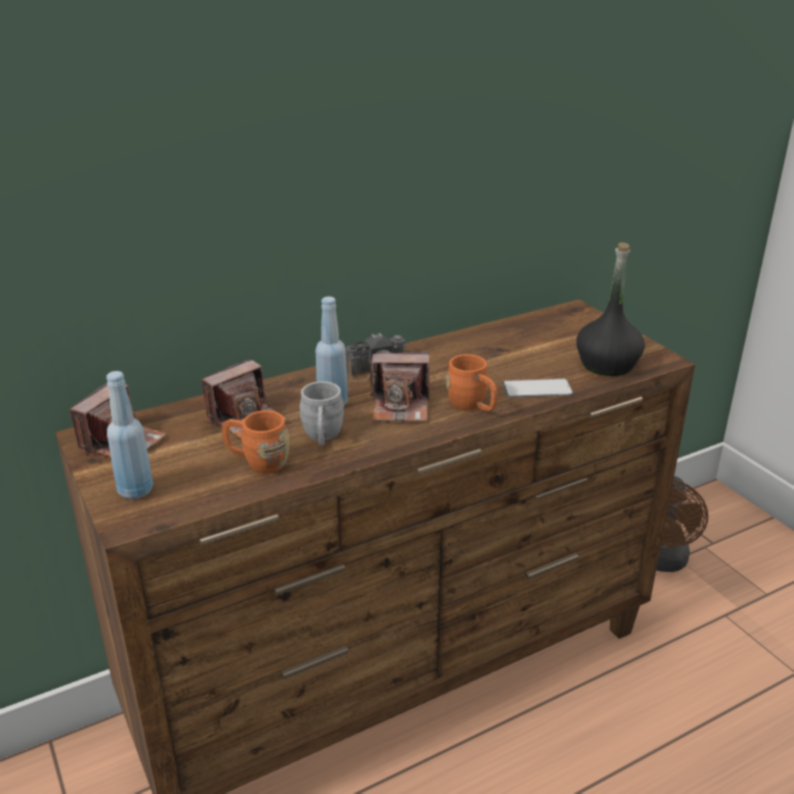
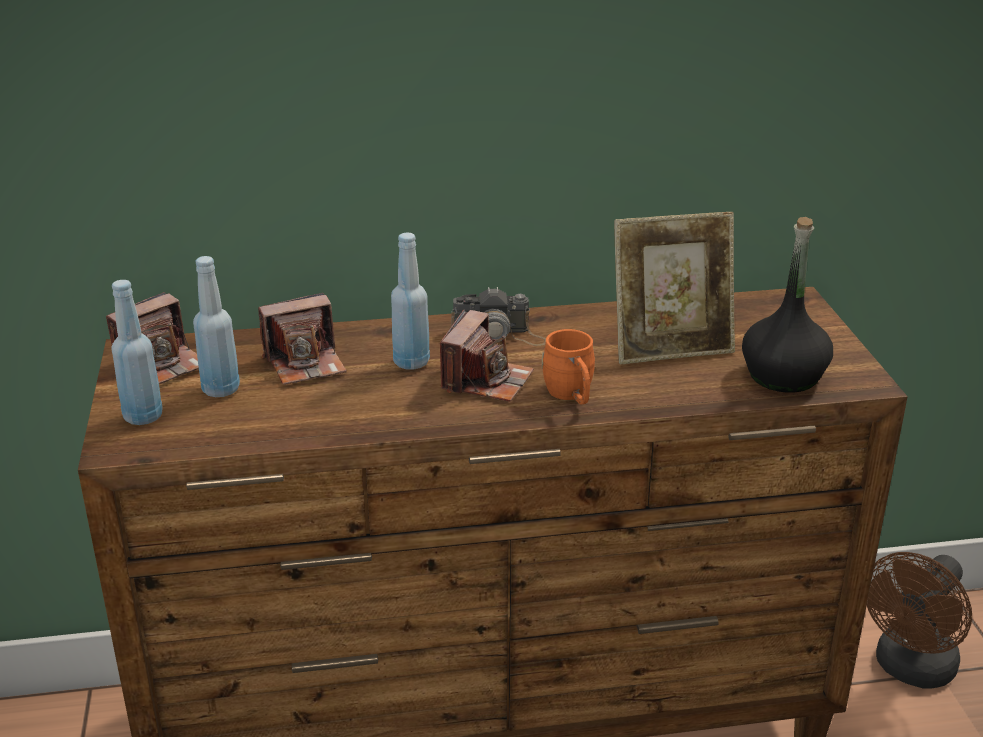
camera: 20 degrees right, 0 degrees up
(189, 454) = (221, 389): none -> blue bottle
(257, 461) = (285, 411): orange mug -> none
(322, 437) = (372, 399): grey mug -> none
(400, 407) = (486, 381): camera -> camera turned 90 degrees counterclockwise
(516, 358) = (670, 348): none -> picture frame
(537, 389) = (667, 390): phone -> none

